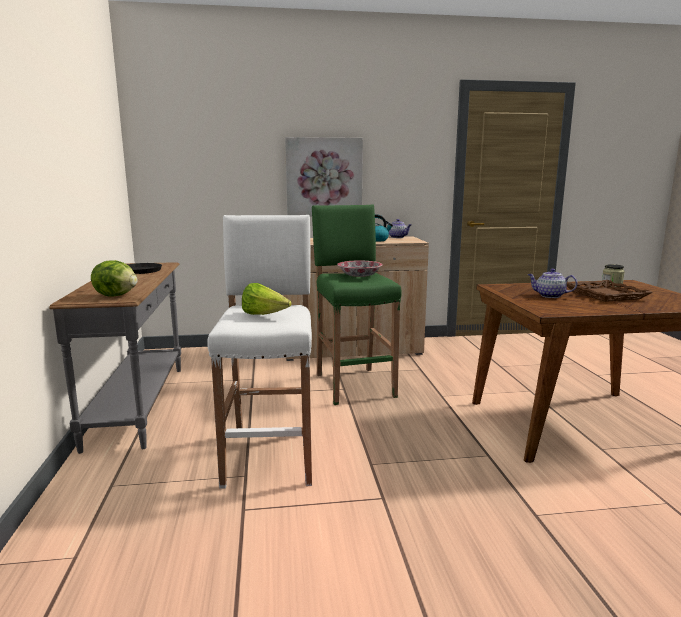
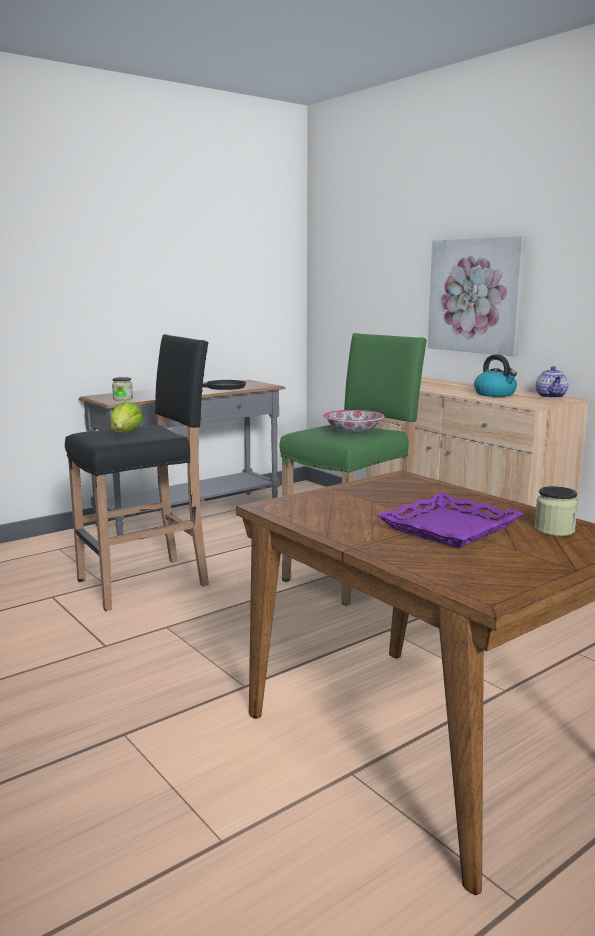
camera: 60 degrees right, 0 degrees up
(117, 295) = (123, 399): lettuce -> jar
(270, 455) = (146, 582): white stool -> black stool
(549, 296) = (382, 502): teapot -> none
(606, 295) = (450, 528): brown tray -> purple tray

